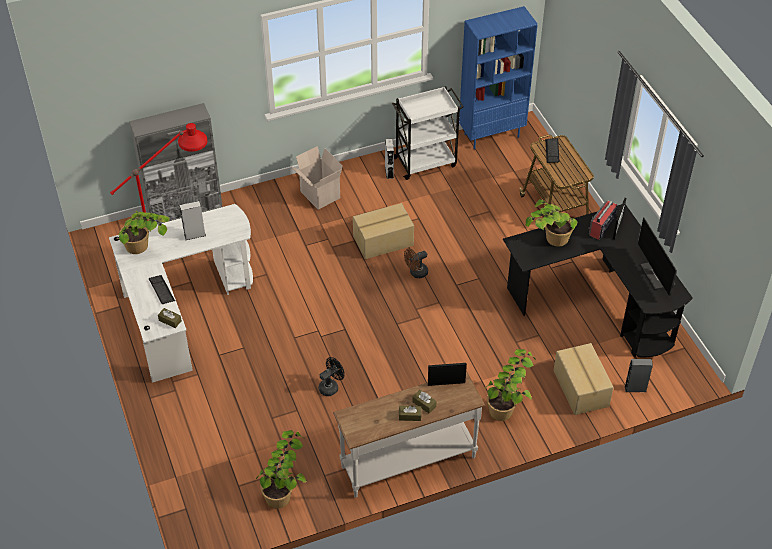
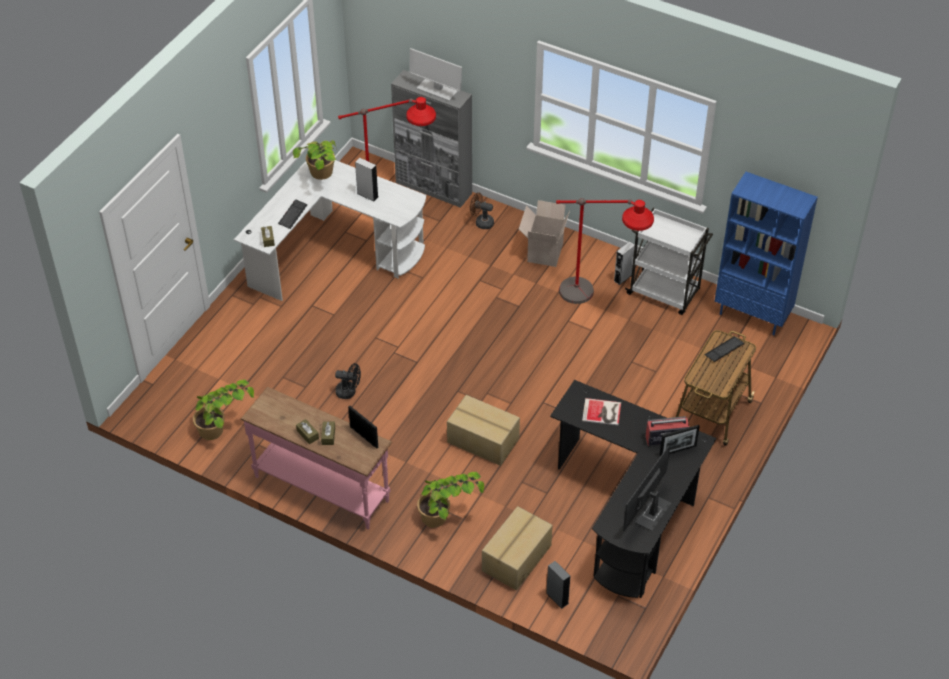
camera: 50 degrees right, 0 degrees up
(175, 117) = (437, 90): none -> monitor
(383, 241) = (539, 325): cardboard box -> cardboard box (483, 441)
(396, 199) = (596, 302): none -> red floor lamp
(408, 461) = (322, 488): white console table -> pink console table
(416, 273) = (526, 368): brown fan -> brown fan (481, 222)
(547, 243) = (602, 412): potted plant -> book

